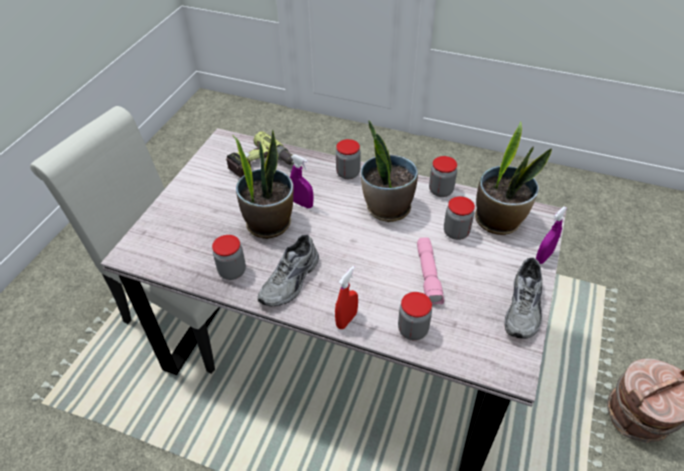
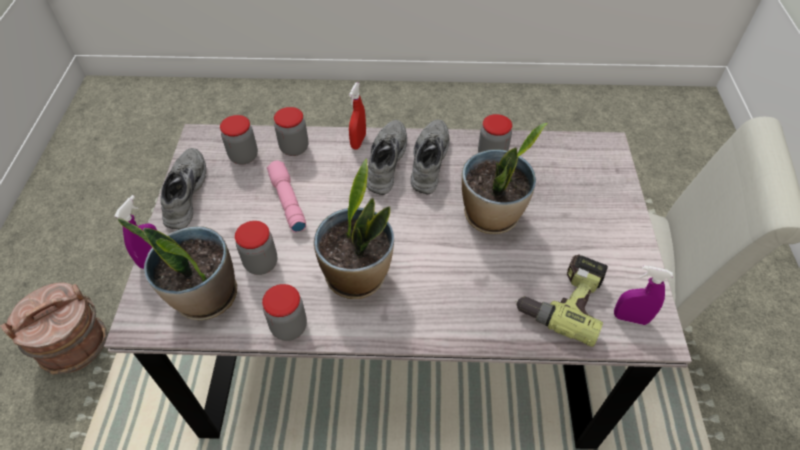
camera: 160 degrees right, 5 degrees up
(302, 204) = (468, 253): purple spray bottle -> purple spray bottle (630, 318)
(330, 291) = (384, 161): none -> grey shoe
(348, 173) = (433, 322): jar -> jar (244, 156)

